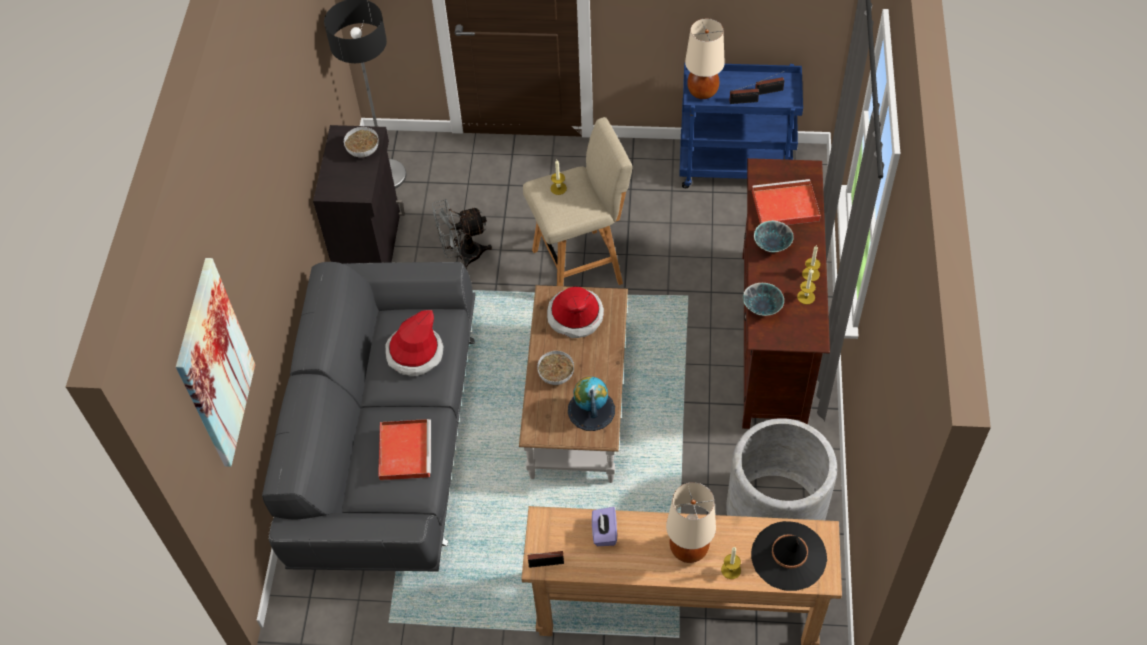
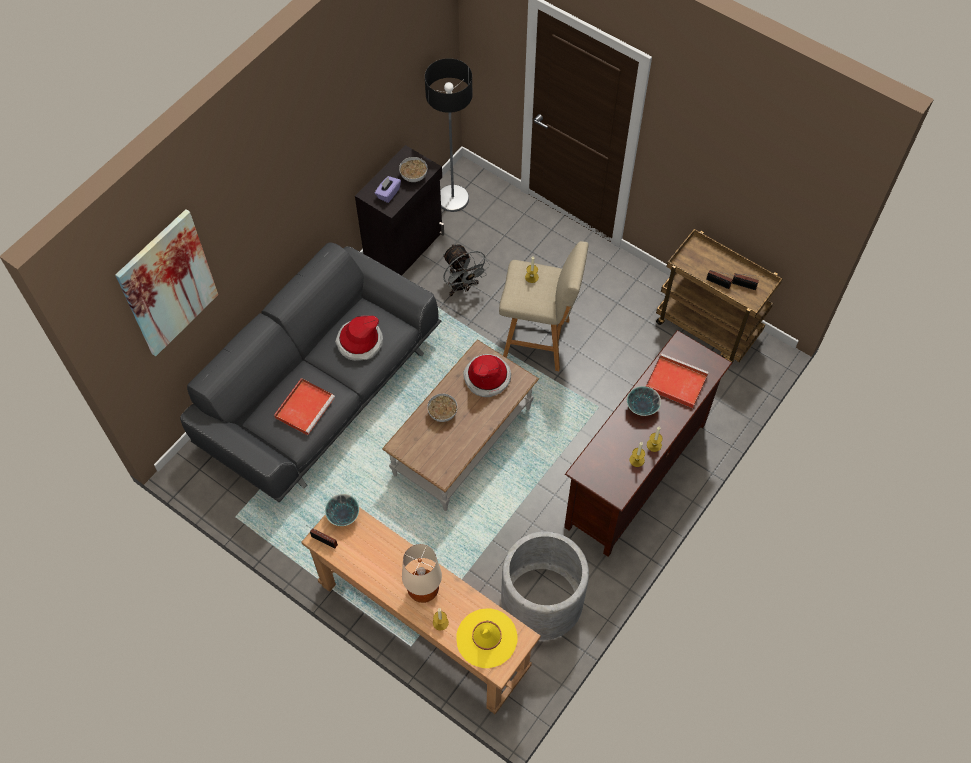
camera: 30 degrees right, 5 degrees up
(462, 255) = (462, 287): grey fan -> grey fan turned 135 degrees counterclockwise
(591, 410) = (447, 452): globe -> none
(604, 533) = (376, 544): purple tissue box -> purple tissue box (388, 194)
(702, 92) = (692, 259): beige table lamp -> none
(735, 166) = (708, 327): blue cart -> brown cart
(762, 309) = (598, 450): bowl -> bowl (343, 516)
(788, 556) = (486, 638): black hat -> yellow hat

